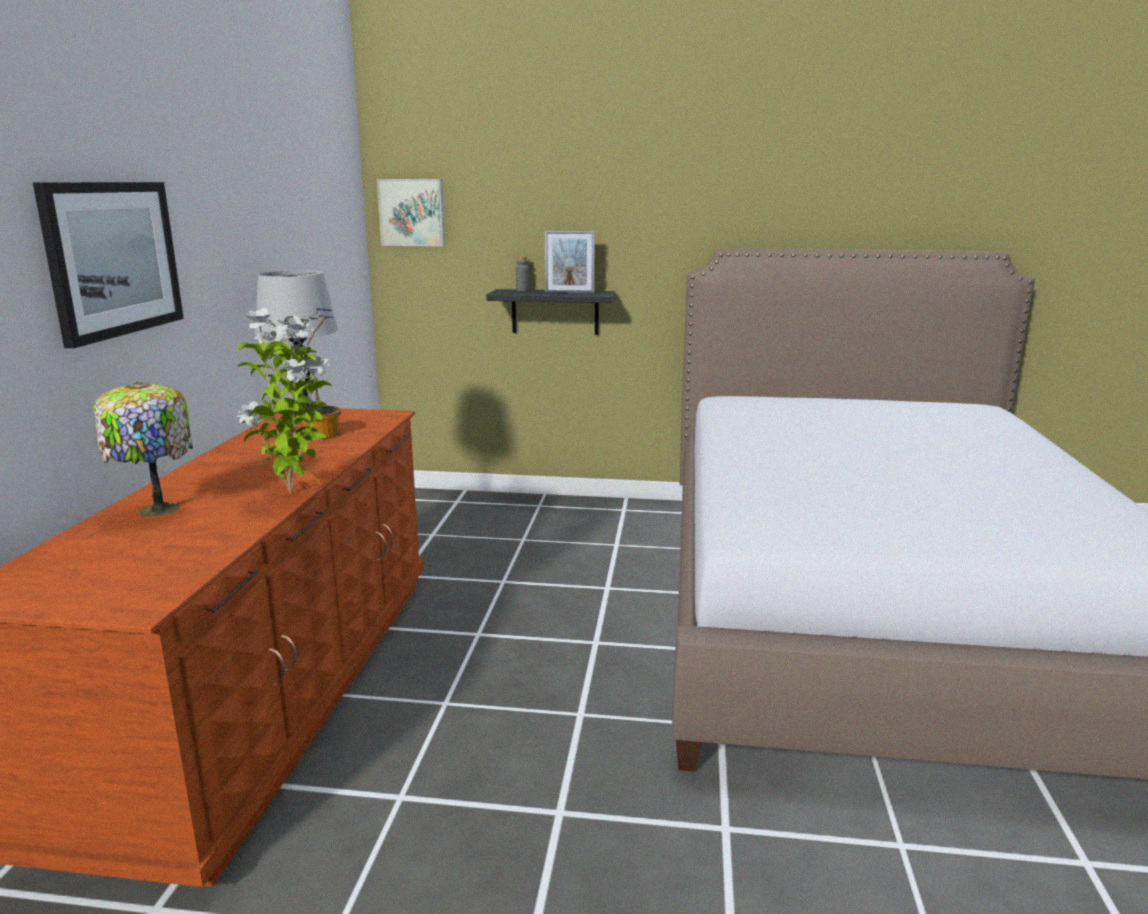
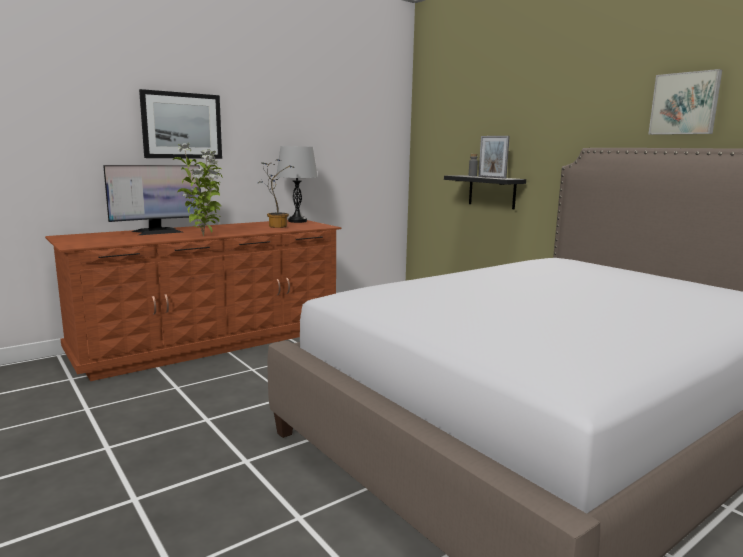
camera: 45 degrees right, 5 degrees down
(156, 510) = (157, 231): table lamp -> monitor
(412, 212) = (429, 127): picture -> picture (685, 103)

